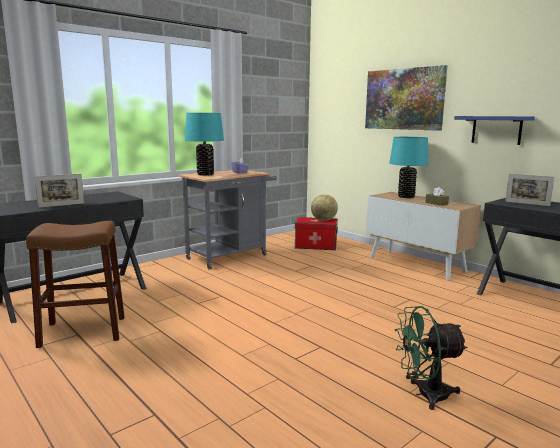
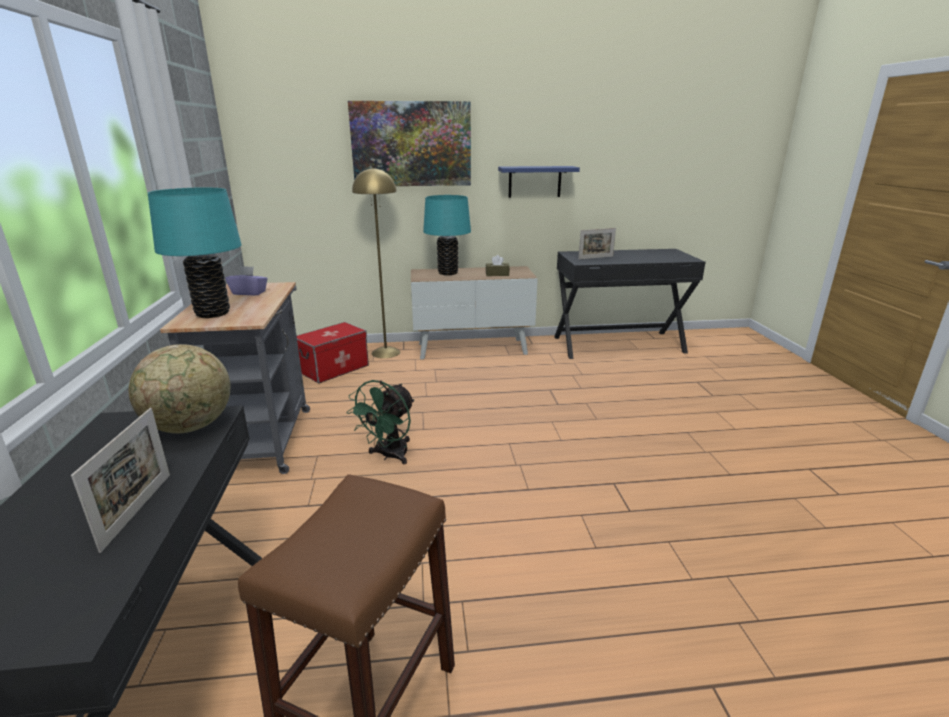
camera: 55 degrees left, 10 degrees up
(323, 220) = (339, 330): globe -> globe (191, 427)
(359, 248) = (385, 352): none -> yellow floor lamp
(425, 394) = (737, 469): green fan -> green fan (389, 456)

